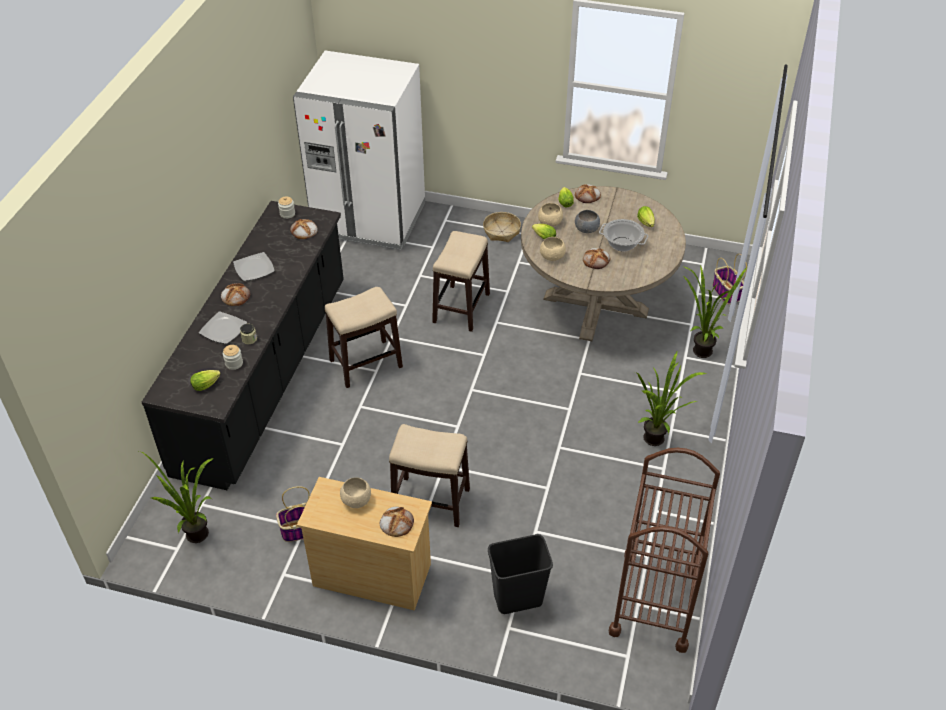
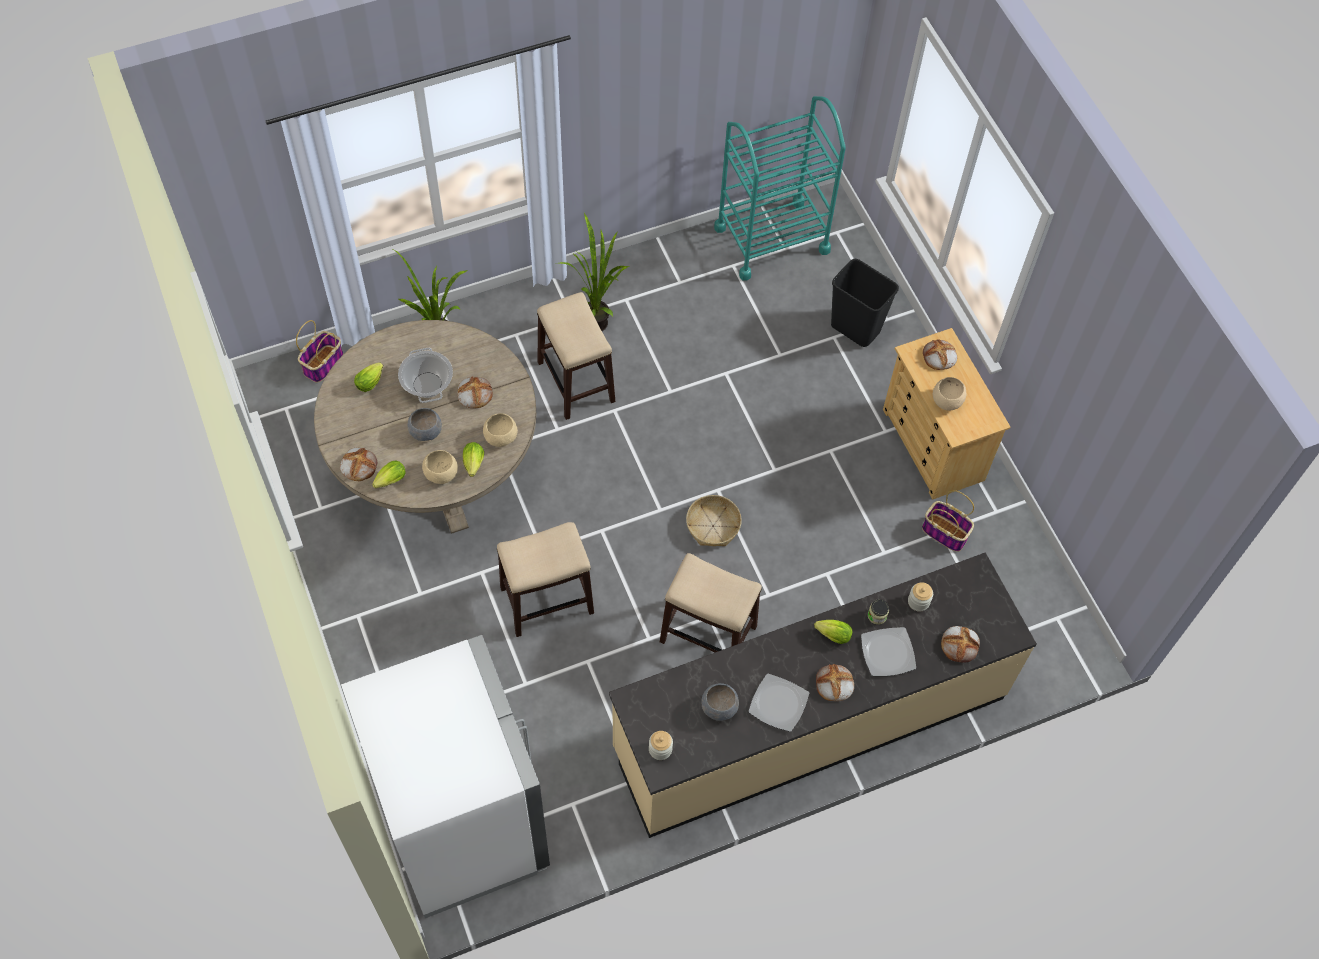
camera: 130 degrees left, 15 degrees up
(196, 539) = (1034, 610): potted plant -> none
(207, 384) = (963, 602): lettuce -> lettuce (831, 635)
(265, 375) = (809, 722): black counter -> beige counter
(281, 246) = (719, 706): none -> grey bowl
(304, 231) = (675, 703): bread -> bread (960, 645)
(430, 501) = (822, 453): stool -> stool (576, 382)
(501, 231) = (374, 648): basket -> basket (713, 526)
(655, 601) = (771, 239): brown cart -> turquoise cart

